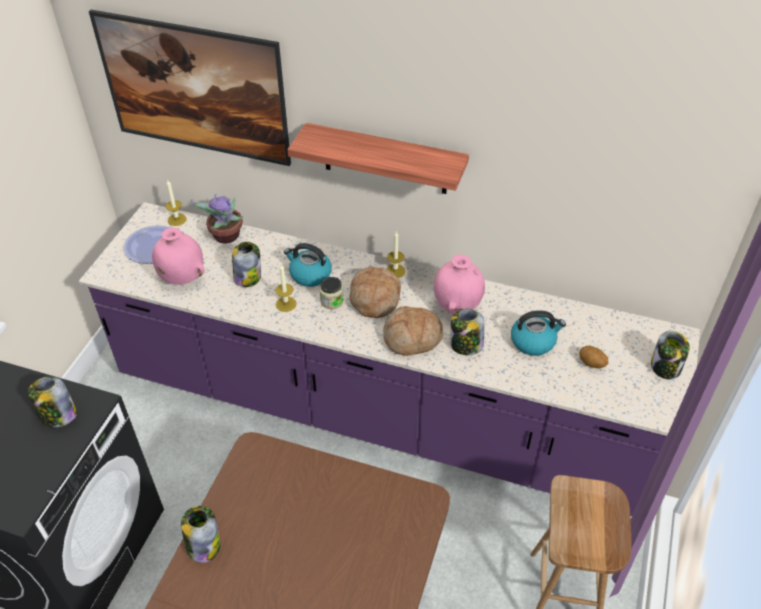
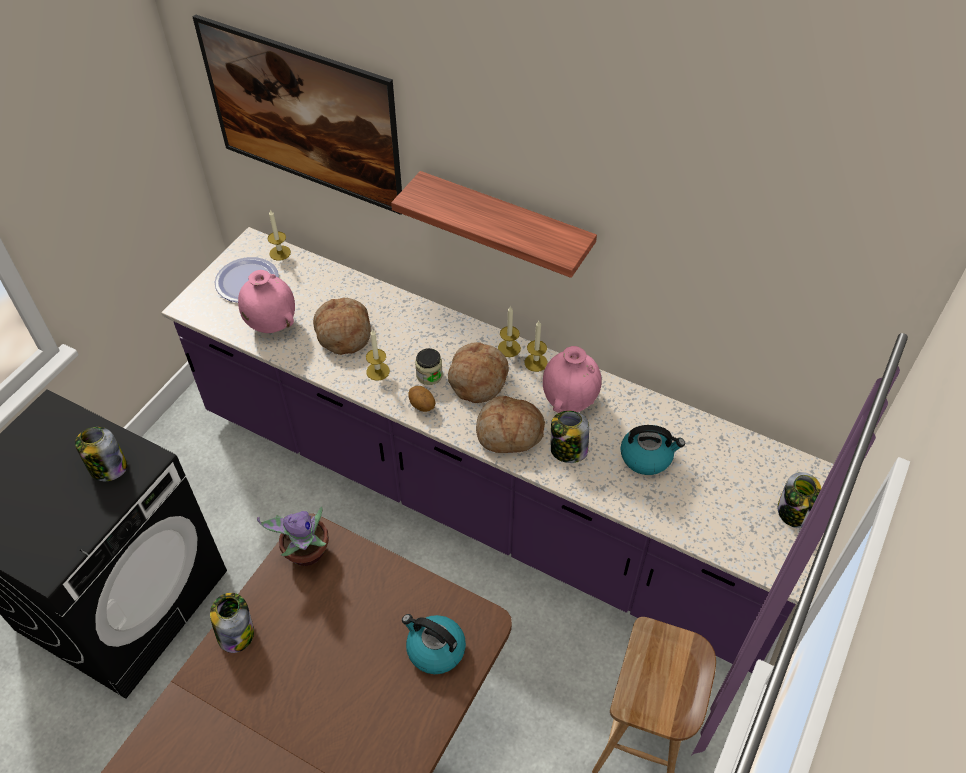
camera: 10 degrees right, 5 degrees up
(225, 237) = (329, 281): potted plant -> potted plant (305, 553)
(248, 277) = (343, 333): jar -> bread
(310, 275) = (412, 339): kettle -> kettle (435, 649)
(421, 279) = (536, 362): none -> candle
(591, 364) = (707, 494): potato -> potato (421, 406)

